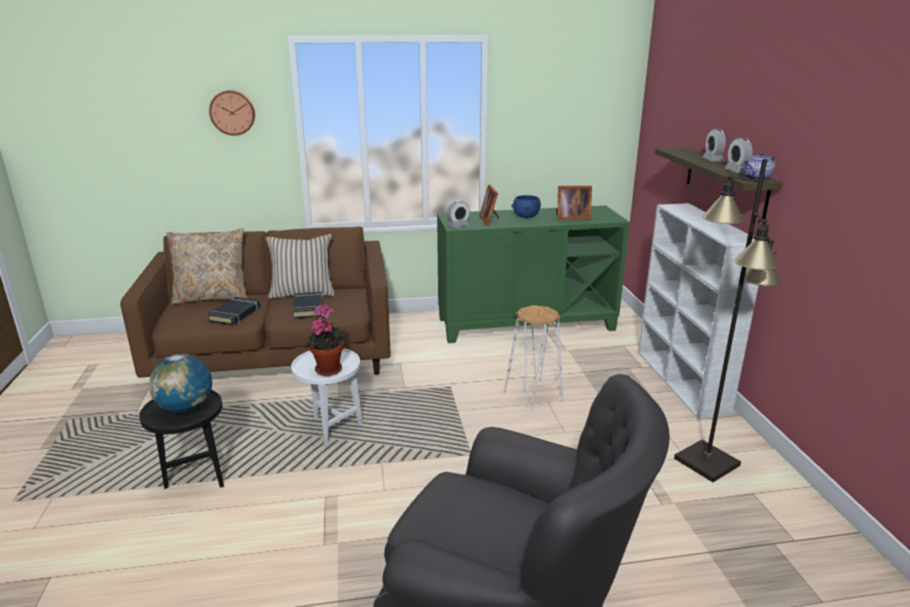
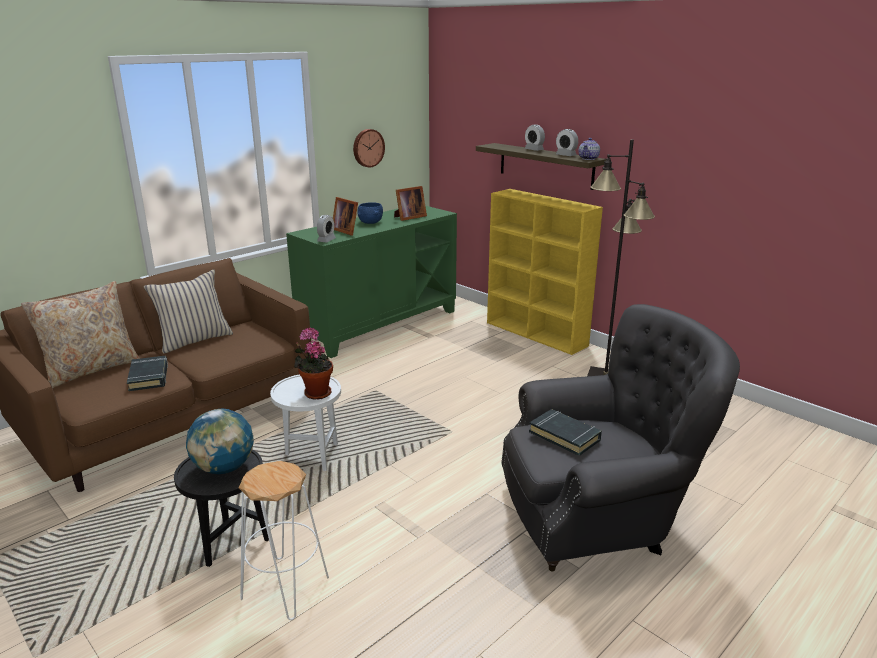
camera: 35 degrees left, 0 degrees up
(232, 112) = (50, 149): wall clock -> wall clock (367, 148)
(308, 308) = (223, 351): black book -> black book (564, 436)
(533, 396) = (449, 376): white stool -> white stool (286, 588)
(682, 381) = (537, 334): white bookcase -> yellow bookcase

